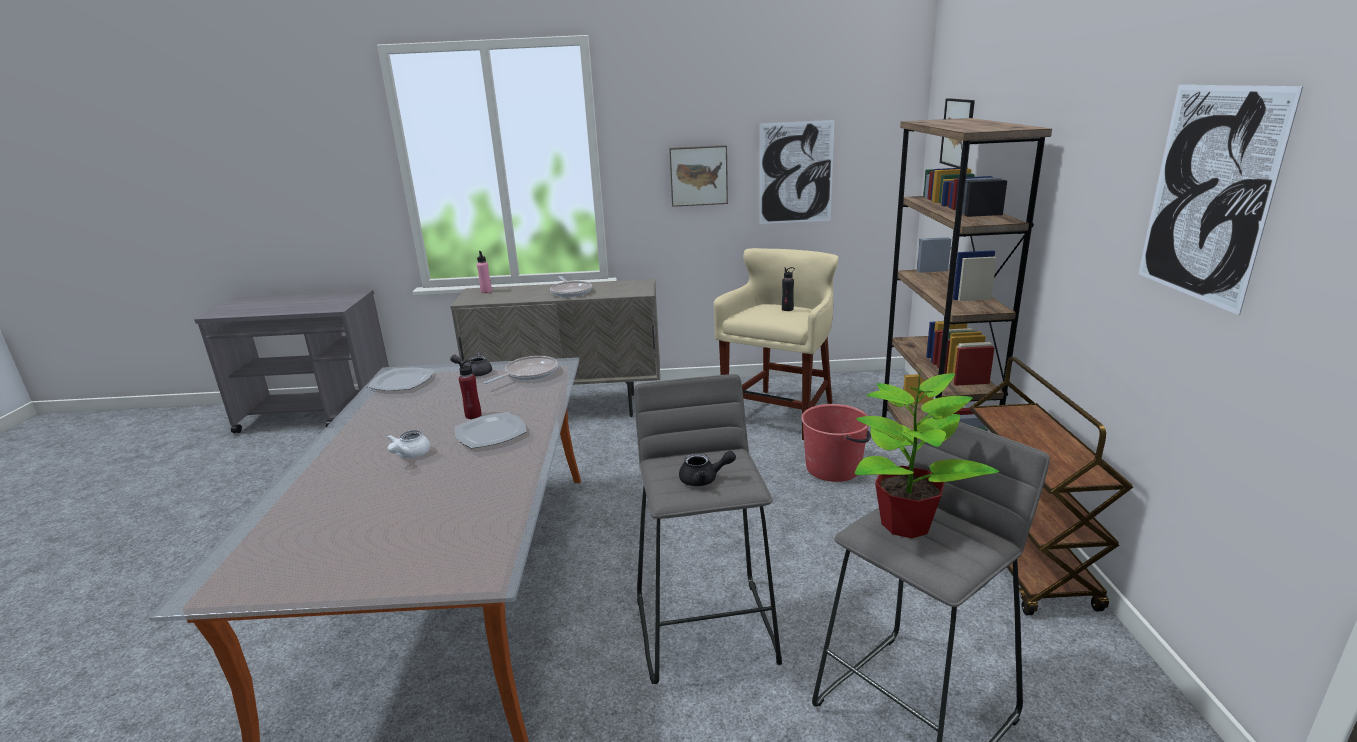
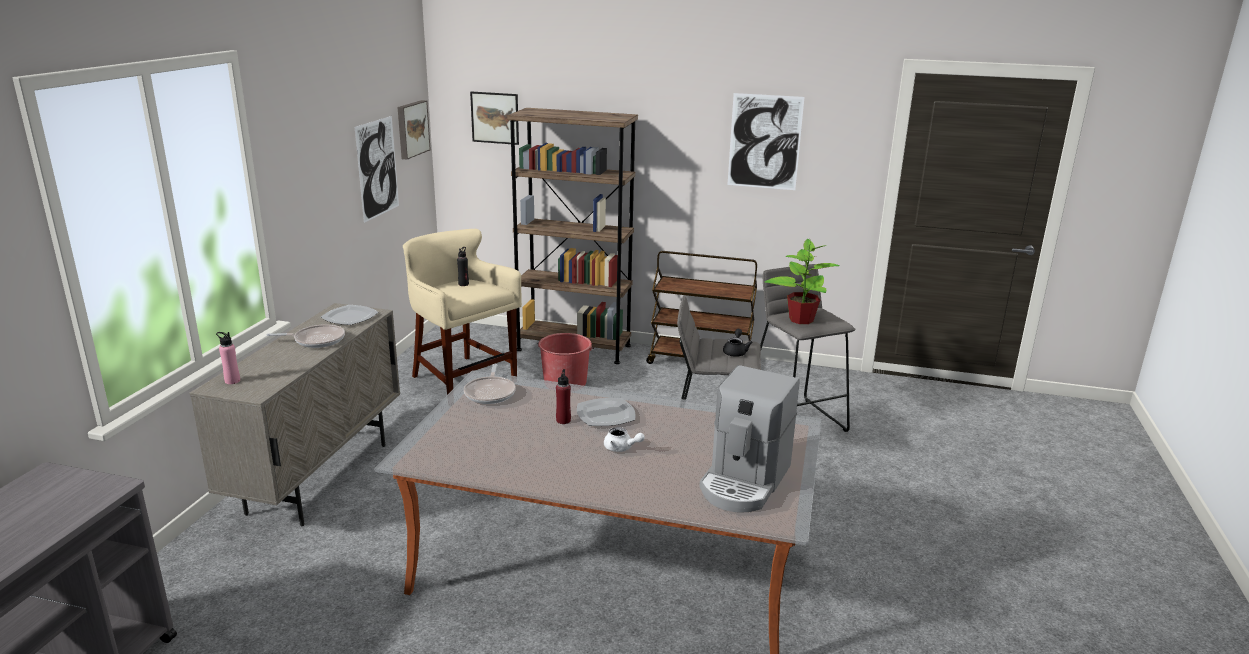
camera: 75 degrees left, 0 degrees up
(316, 546) = (744, 481): none -> coffee machine
(402, 382) = (440, 454): plate -> plate (350, 317)
(475, 373) = (458, 416): grey teapot -> none
(528, 374) = (490, 393): frying pan -> frying pan turned 150 degrees counterclockwise
(698, 175) = (325, 187): picture -> picture (411, 129)

